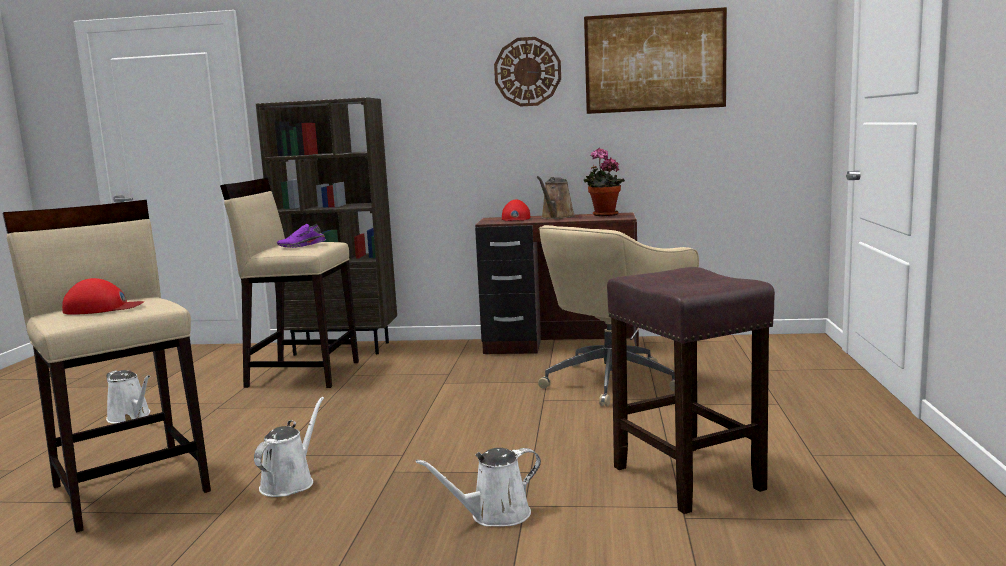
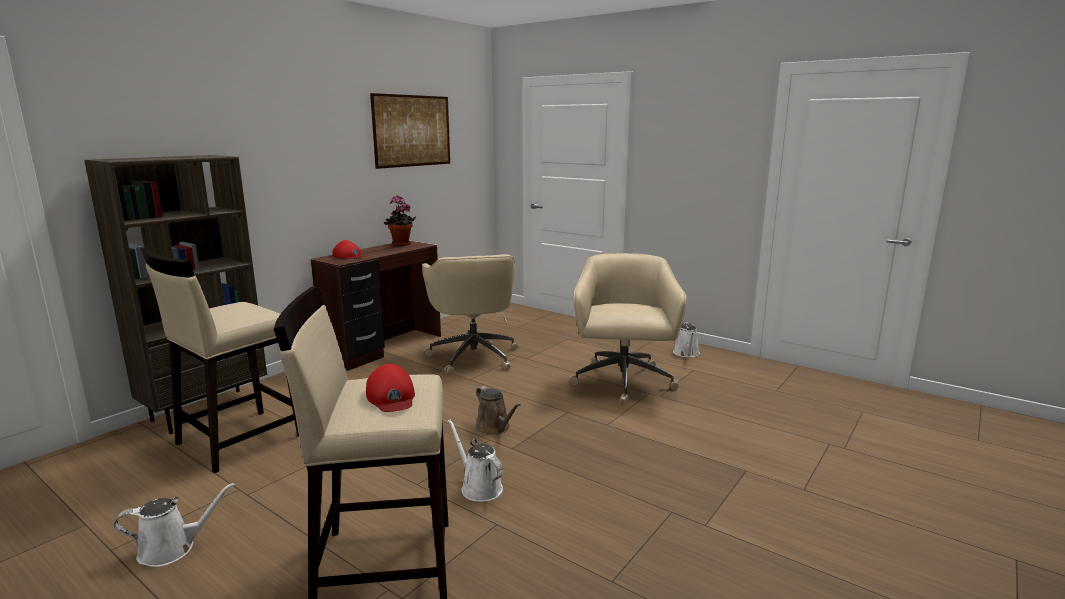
camera: 60 degrees left, 5 degrees up
(102, 308) = (391, 396): red cap -> red cap turned 135 degrees clockwise
(302, 246) = (241, 311): purple shoe -> none
(494, 515) = (609, 435): white watering can -> white watering can (686, 353)
(527, 72) = (334, 134): wall clock -> none
(556, 217) = (375, 250): brown watering can -> brown watering can (495, 428)
(689, 479) = (623, 382): brown stool -> beige office chair

